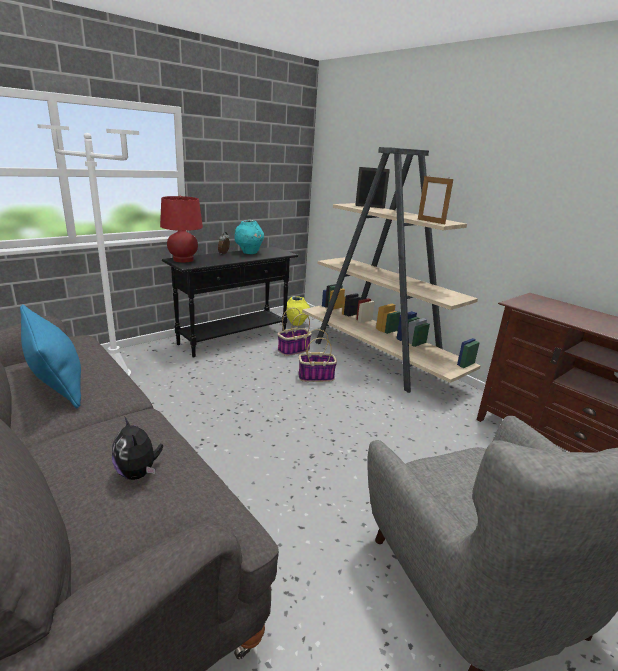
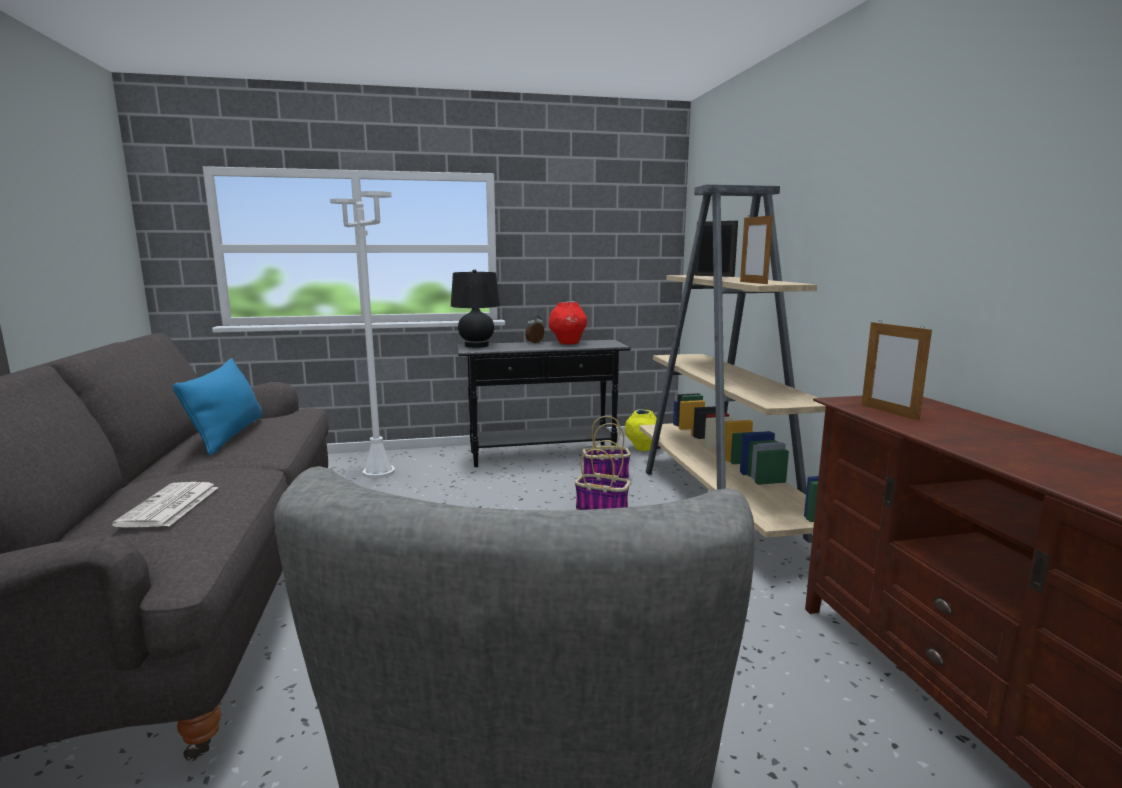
camera: 30 degrees right, 10 degrees down
(138, 473) = (169, 506): plush toy -> newspaper
(183, 260) = (476, 345): red table lamp -> black table lamp
(249, 253) = (568, 343): turquoise vase -> red vase
(547, 310) = (889, 412): none -> picture frame

